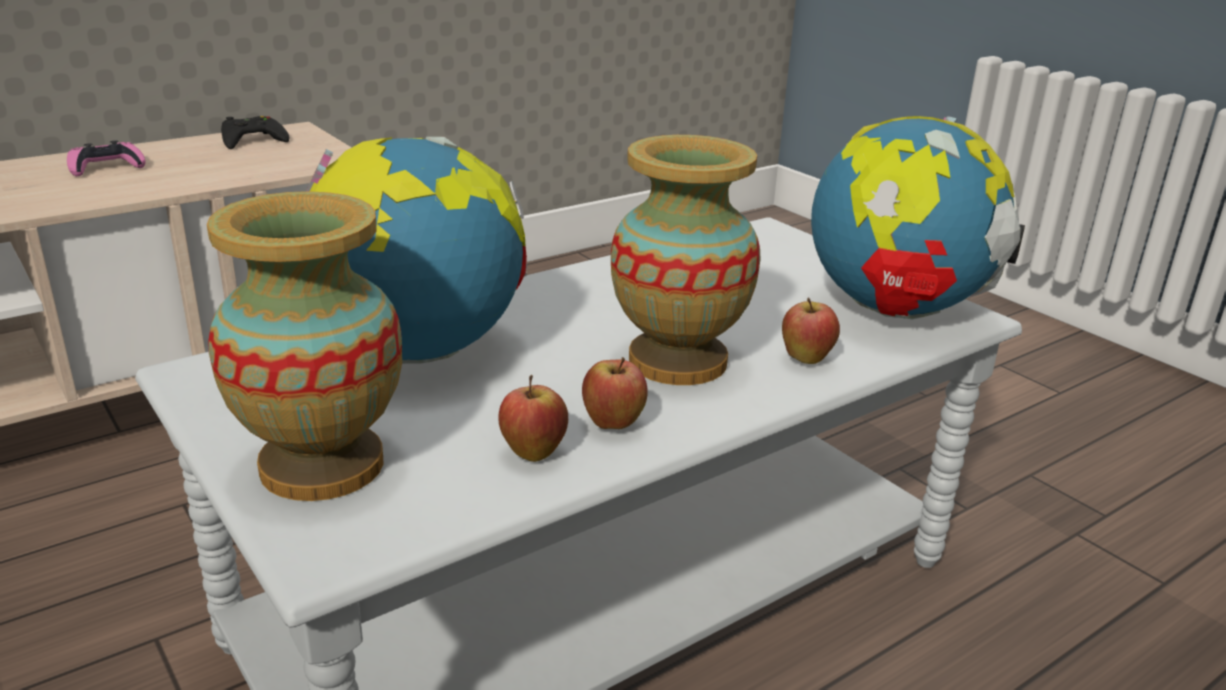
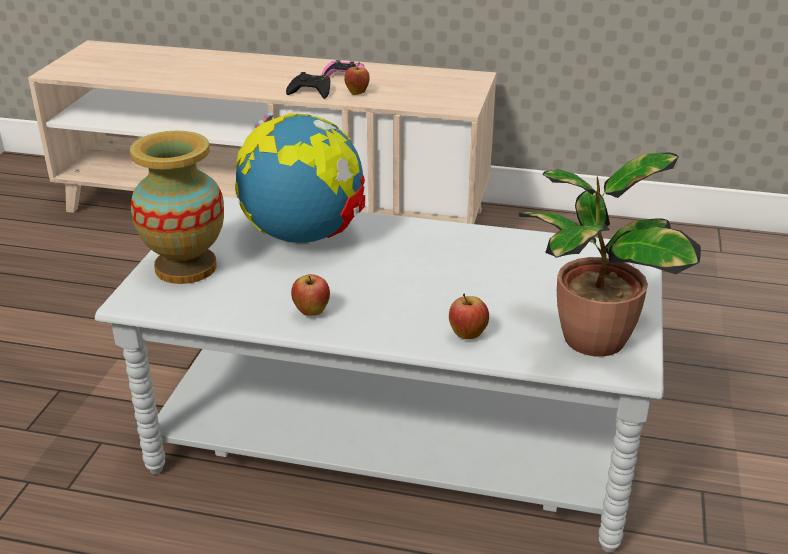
camera: 50 degrees right, 5 degrees up
(252, 140) = (440, 78): black game controller -> black game controller (311, 91)
(533, 453) = (259, 306): apple -> apple (357, 93)
(678, 361) = (403, 301): vase -> none
(896, 311) = (589, 339): globe -> potted plant

